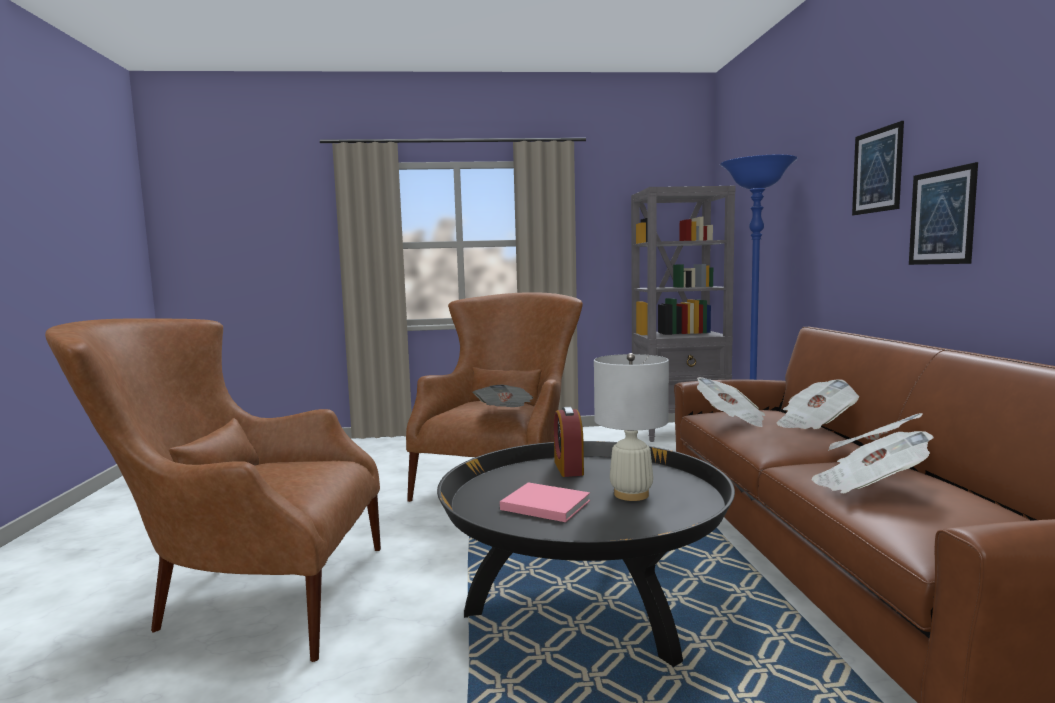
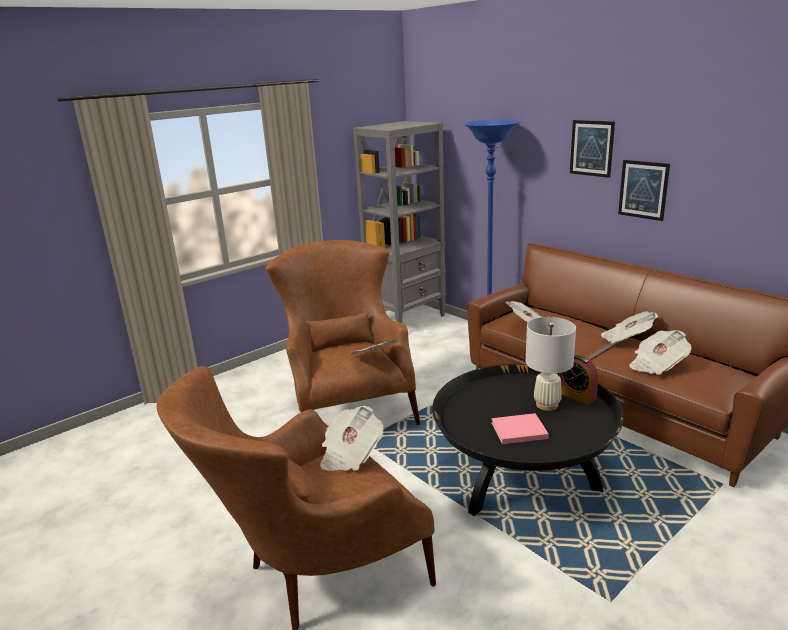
camera: 35 degrees left, 15 degrees up
(568, 468) = (482, 395): alarm clock -> alarm clock (577, 396)
(814, 424) = (574, 319): newspaper -> newspaper (350, 454)

